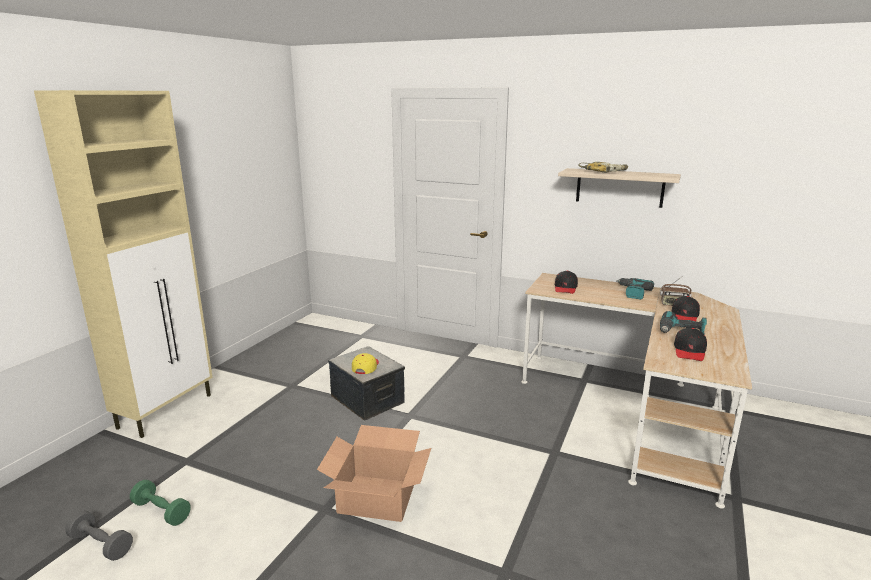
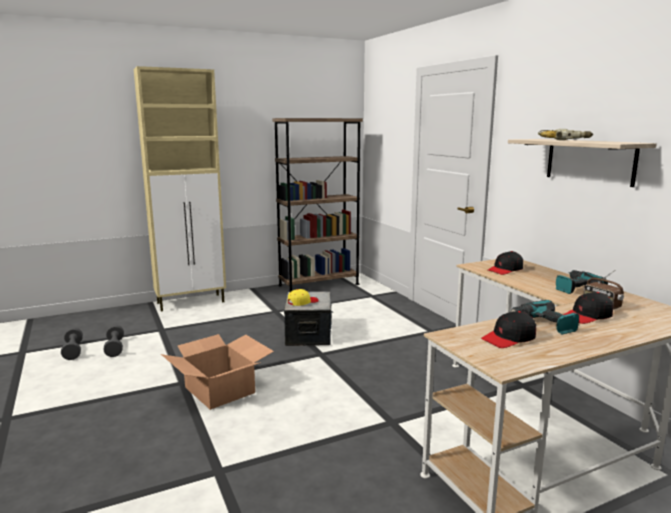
camera: 40 degrees right, 5 degrees down
(161, 512) = (115, 348): green dumbbell -> grey dumbbell
(289, 339) = (319, 285): none -> brown bookcase

